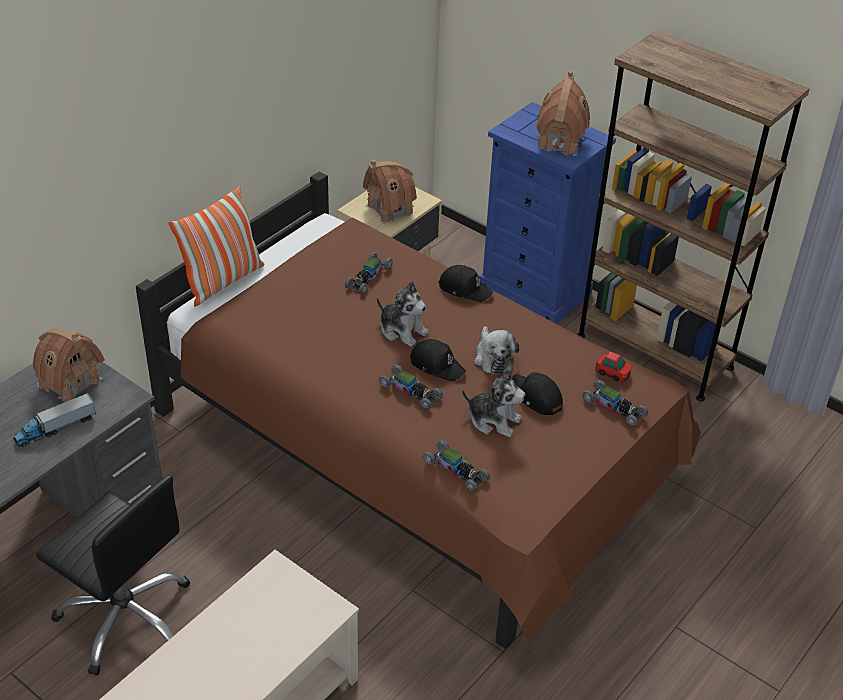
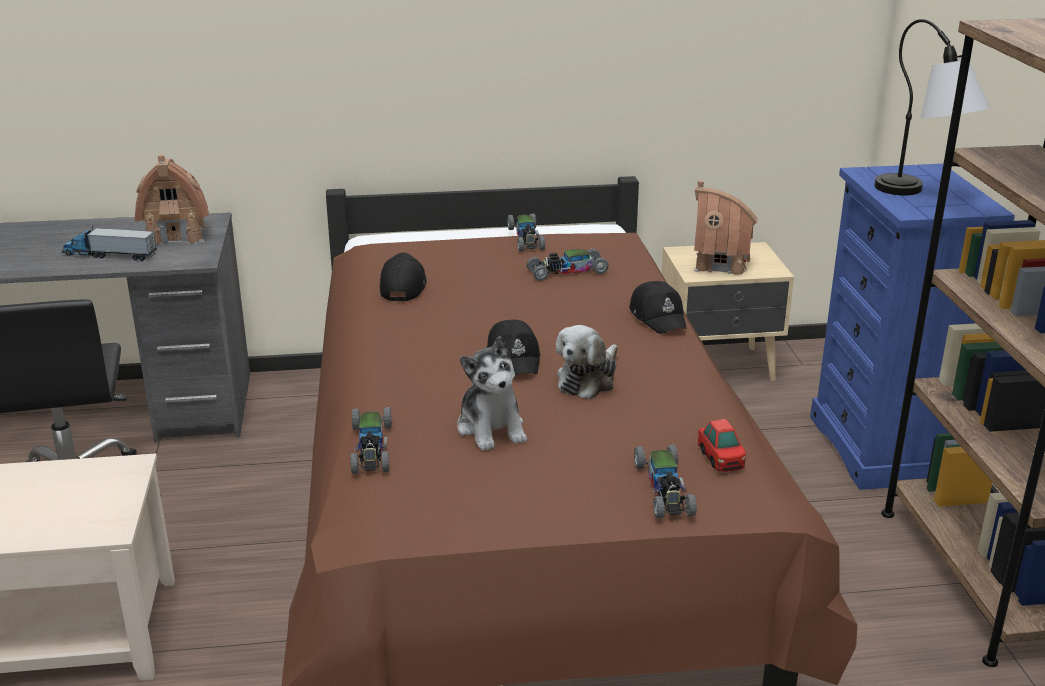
camera: 45 degrees right, 15 degrees down
(222, 281) = (430, 230): pillow -> none
(402, 330) = (528, 320): plush toy -> none
(410, 391) = (446, 366): toy car -> toy car (526, 239)
(536, 397) = (578, 433): black cap -> black cap (402, 287)
(559, 142) = (922, 197): toy house -> table lamp

